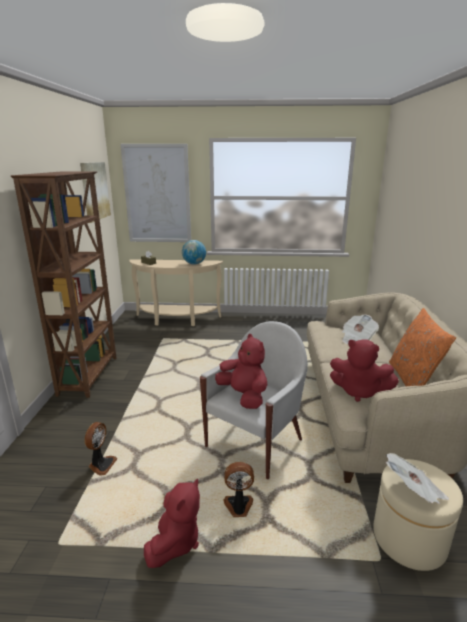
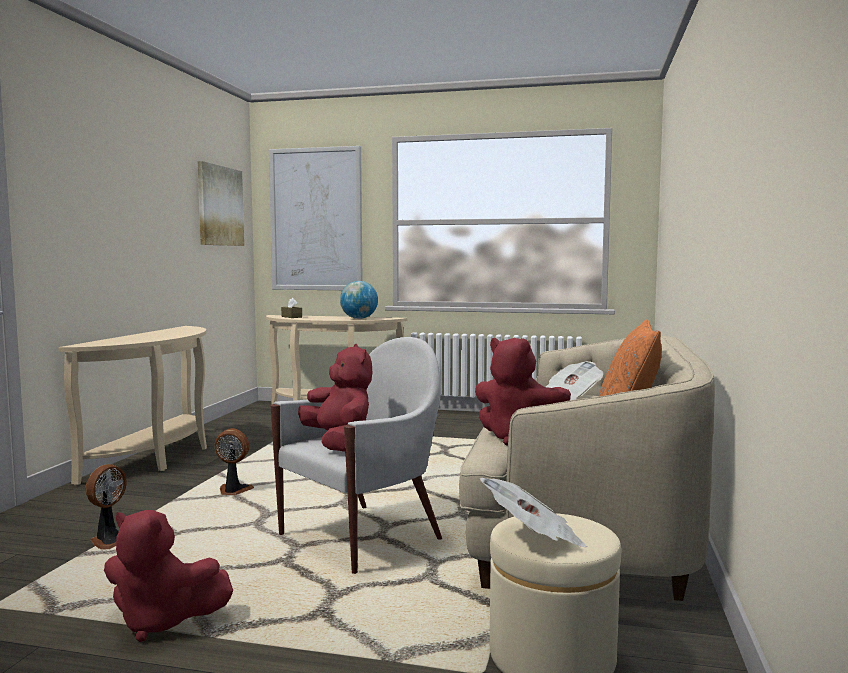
camera: 10 degrees right, 15 degrees down
(89, 375) = (159, 457): brown bookcase -> beige console table
(175, 542) = (162, 622): red plush toy -> red plush toy turned 75 degrees clockwise
(238, 507) = (286, 597): fan -> fan (234, 491)

